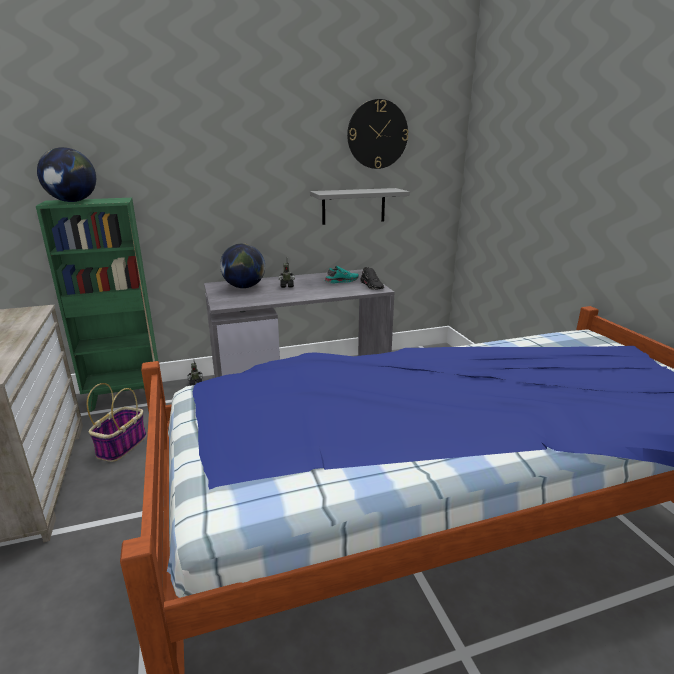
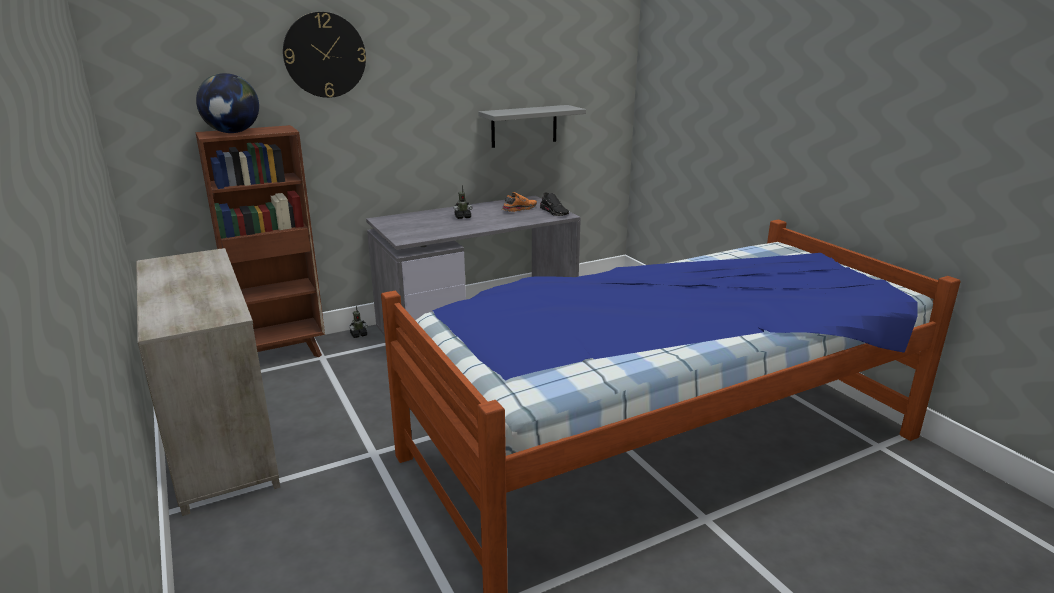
camera: 10 degrees left, 0 degrees up
(122, 445) = (307, 400): basket -> none
(125, 397) = (283, 355): green bookcase -> brown bookcase
(244, 287) = (416, 220): globe -> none
(341, 281) = (519, 209): turquoise shoe -> orange shoe
(377, 134) = (547, 48): wall clock -> wall clock (325, 55)

